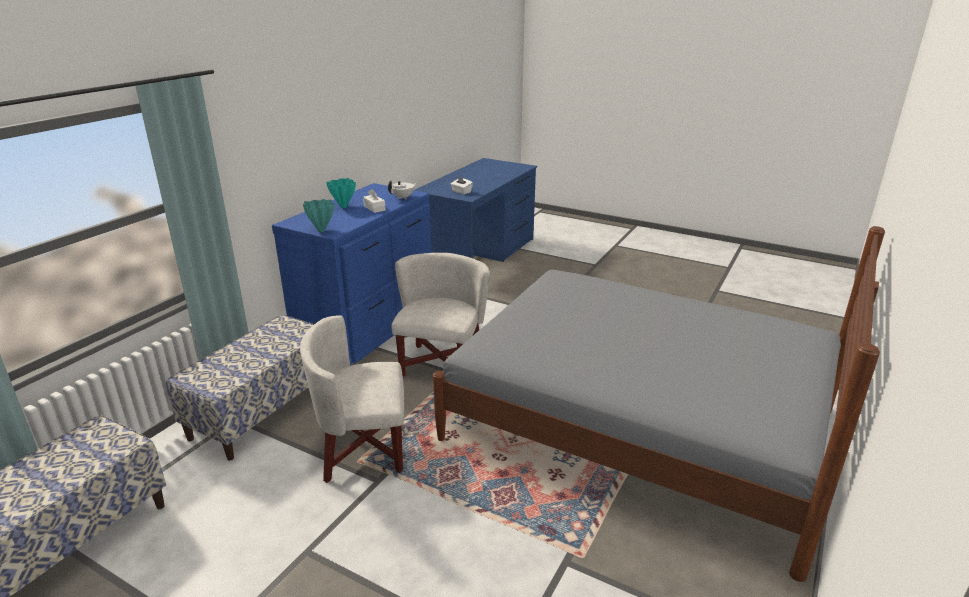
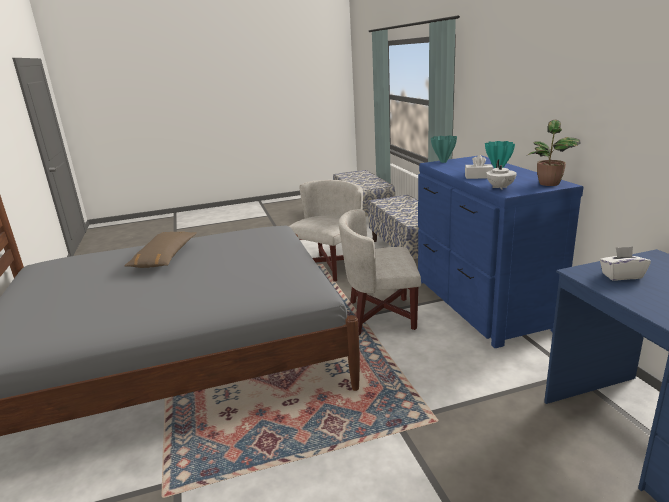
camera: 135 degrees right, 5 degrees down
(377, 189) = (549, 184): none -> potted plant
(441, 364) = (380, 316): white armchair -> white armchair turned 120 degrees clockwise
(633, 354) = (164, 257): none -> brown pillow

